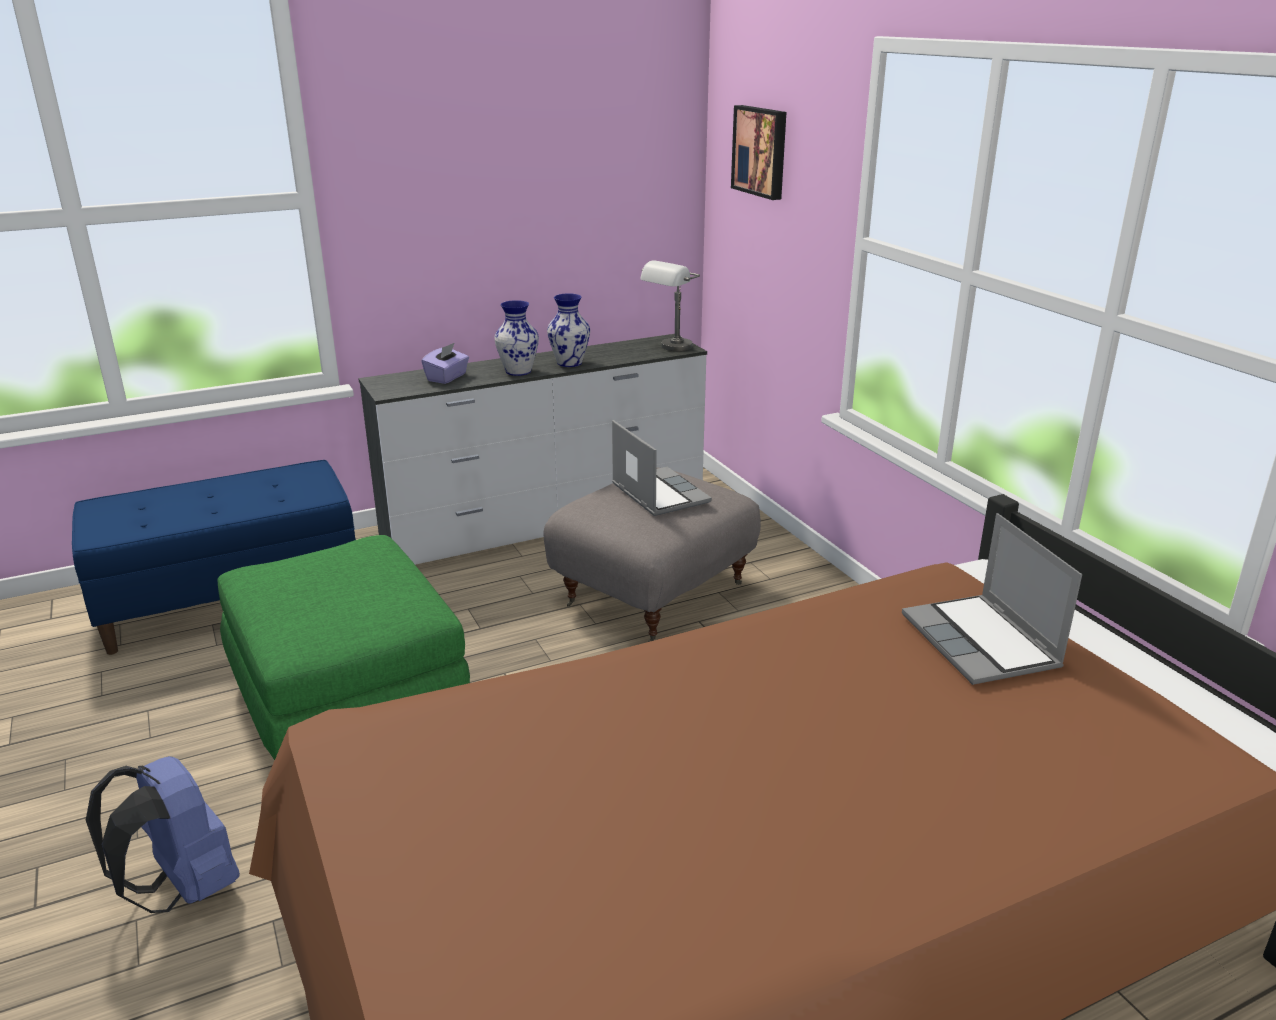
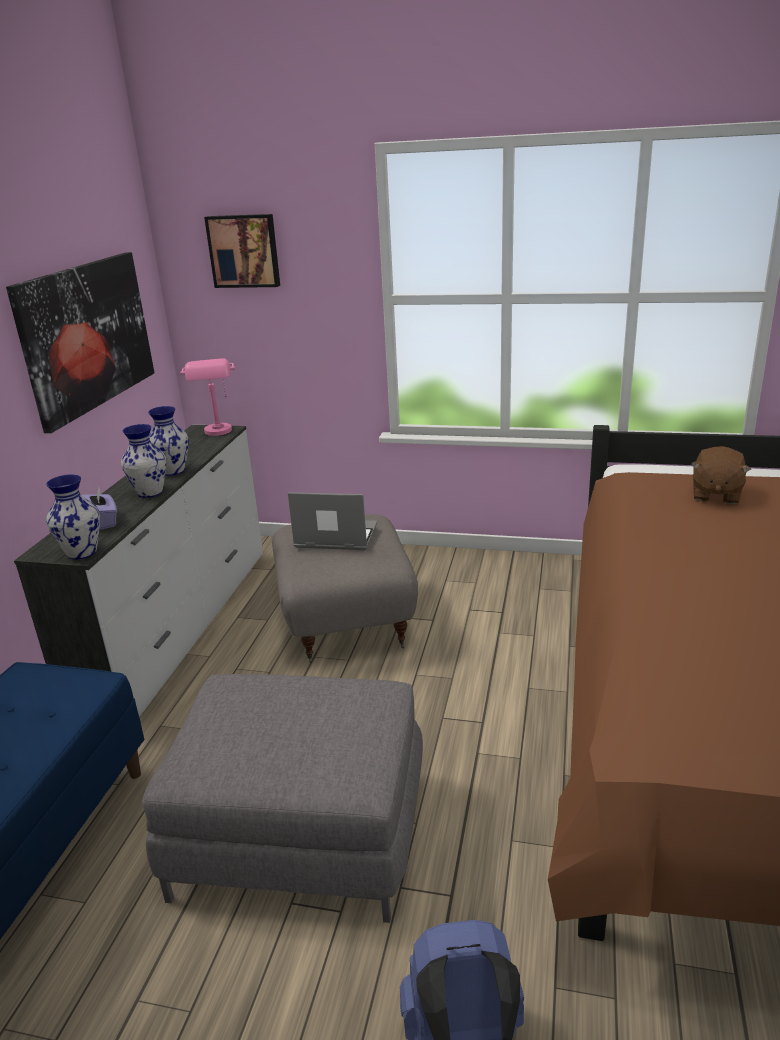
camera: 50 degrees left, 0 degrees up
(347, 703) = (298, 835): green ottoman -> grey ottoman
(393, 391) = (82, 552): none -> vase
(557, 207) = (87, 336): none -> picture
(670, 349) = (219, 434): grey table lamp -> pink table lamp
(982, 643) = (715, 494): laptop -> brown plush toy

